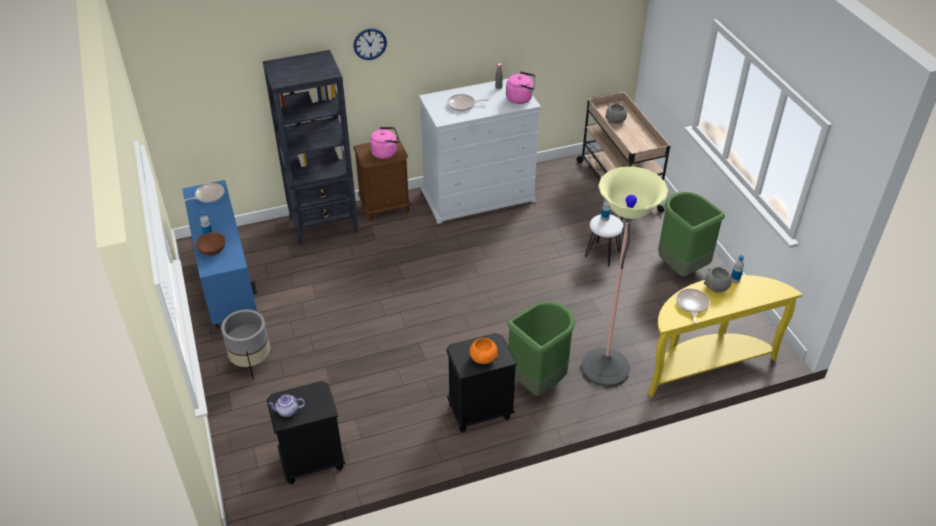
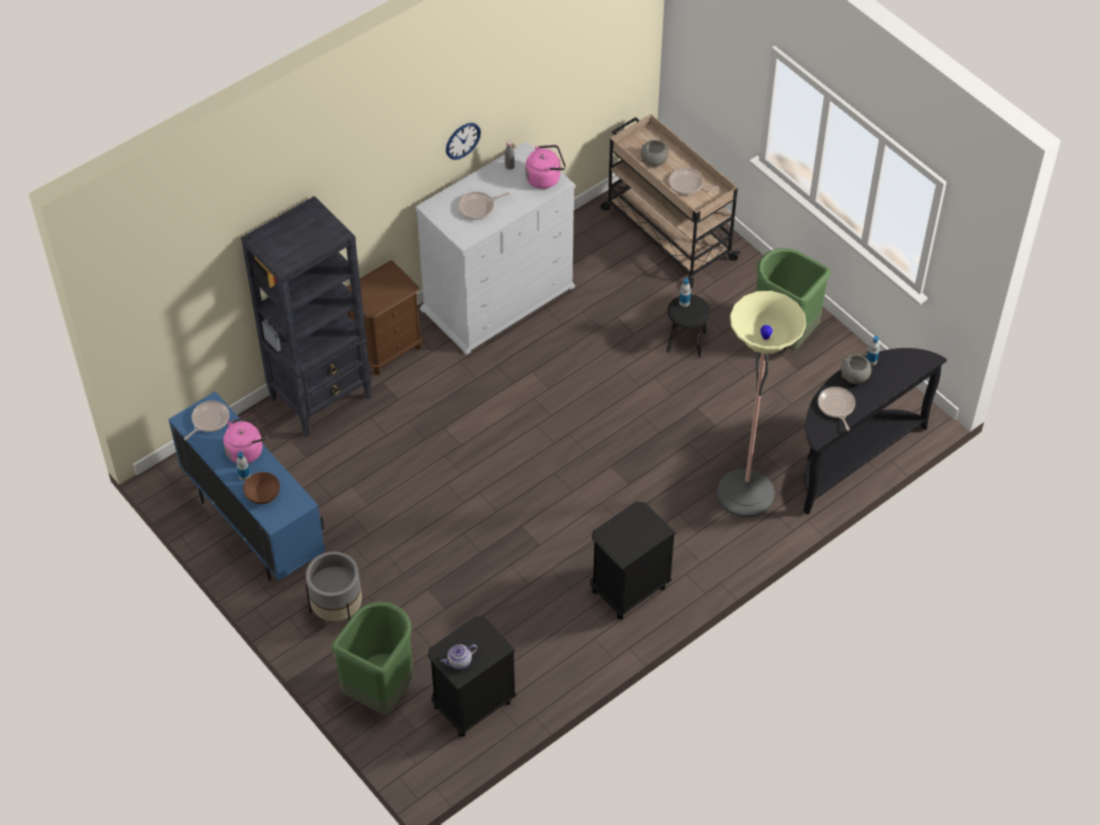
camera: 20 degrees left, 10 degrees up
(370, 44) = (357, 171): wall clock -> wall clock (462, 140)
(385, 152) = (388, 289): pink kettle -> pink kettle (246, 450)
(483, 358) = (637, 536): orange bowl -> none
(538, 381) = (677, 532): green trash can -> green trash can (380, 690)
(603, 254) = (686, 342): white stool -> black stool
(634, 139) = (687, 184): none -> frying pan
(704, 364) = (851, 456): yellow console table -> black console table

